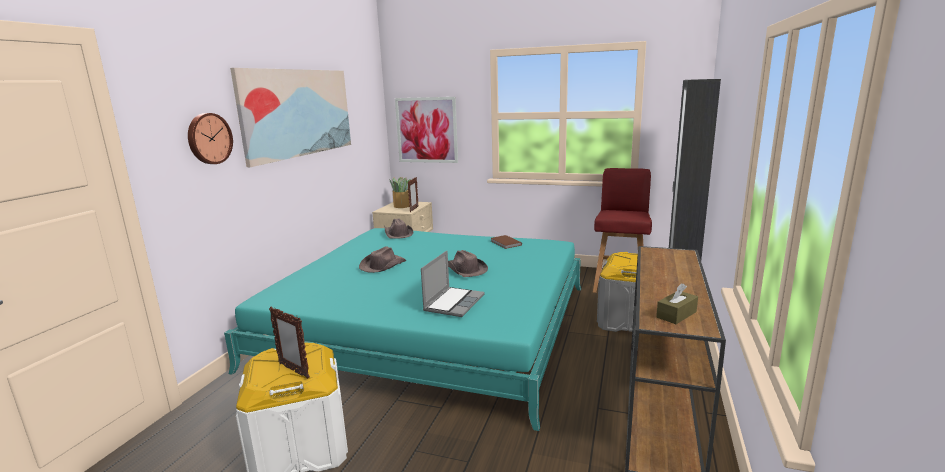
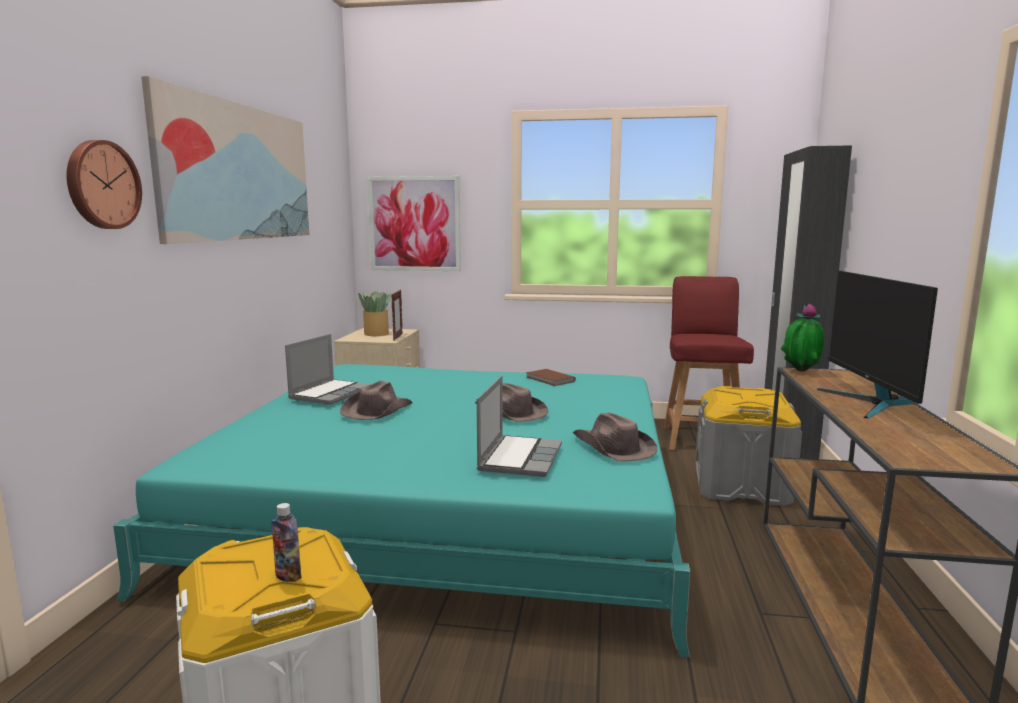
camera: 10 degrees left, 5 degrees down
(294, 370) = (288, 576): picture frame -> bottle
(359, 252) = (330, 393): none -> laptop
(398, 234) = (382, 370): brown hat -> brown hat (613, 448)
(650, 251) = (800, 372): none -> potted plant
(673, 279) = (871, 403): none -> monitor
(676, 314) = (927, 447): brown tissue box -> none

